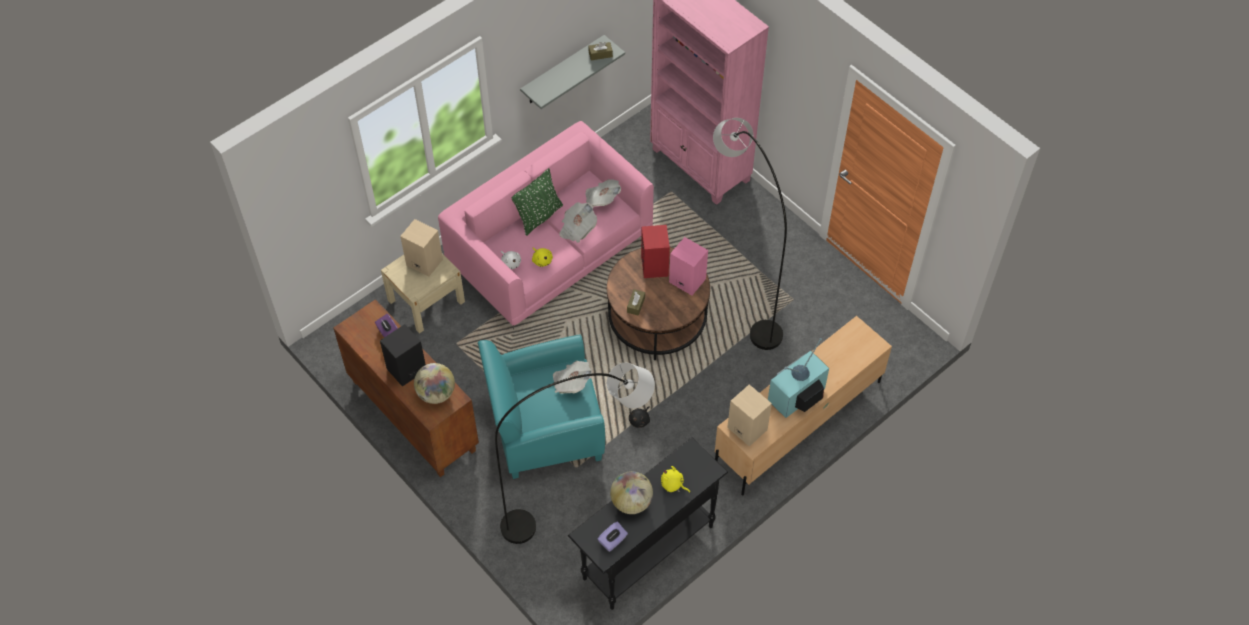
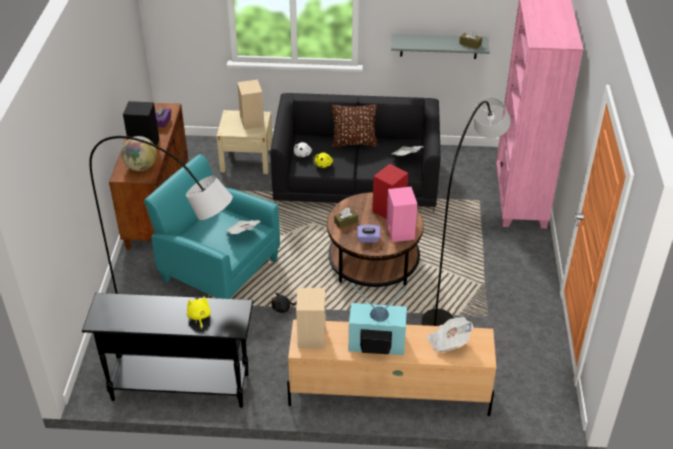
camera: 45 degrees right, 15 degrees down
(539, 216) = (354, 143): green pillow -> brown pillow
(549, 248) = (356, 180): pink sofa -> black sofa
(577, 228) = (369, 163): newspaper -> newspaper (448, 342)
(613, 541) = (114, 317): purple tissue box -> purple tissue box (368, 239)
(631, 502) = (159, 305): globe -> none

